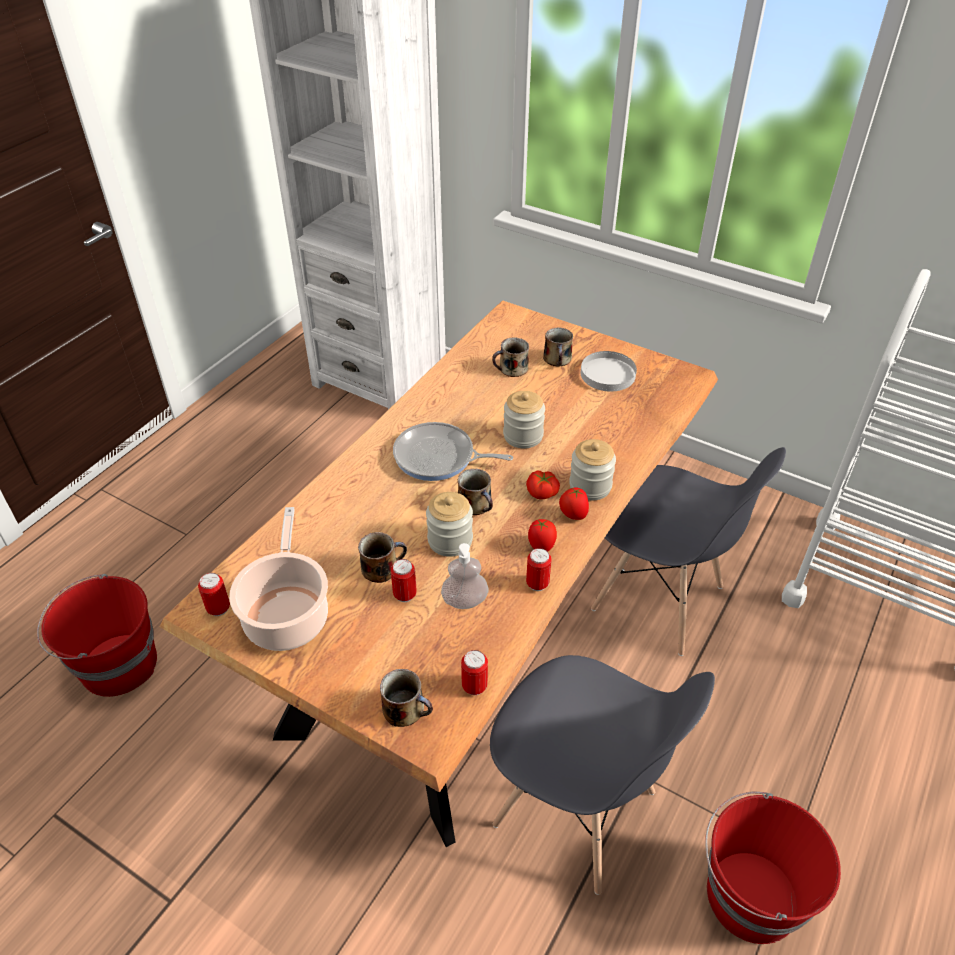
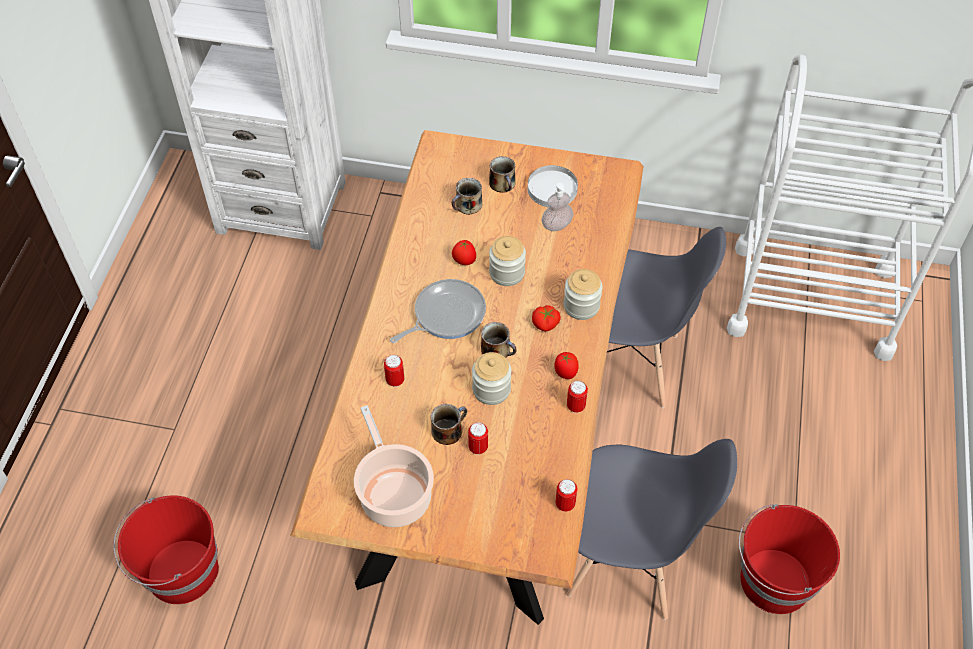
camera: 20 degrees left, 10 degrees up
(218, 608) = (336, 506): can -> can (395, 380)
(406, 709) = (523, 538): mug -> none
(438, 457) = (446, 315): frying pan -> frying pan turned 150 degrees clockwise
(465, 601) = (527, 438): soap dispenser -> soap dispenser (556, 225)
(573, 515) = (578, 337): tomato -> tomato (464, 261)

